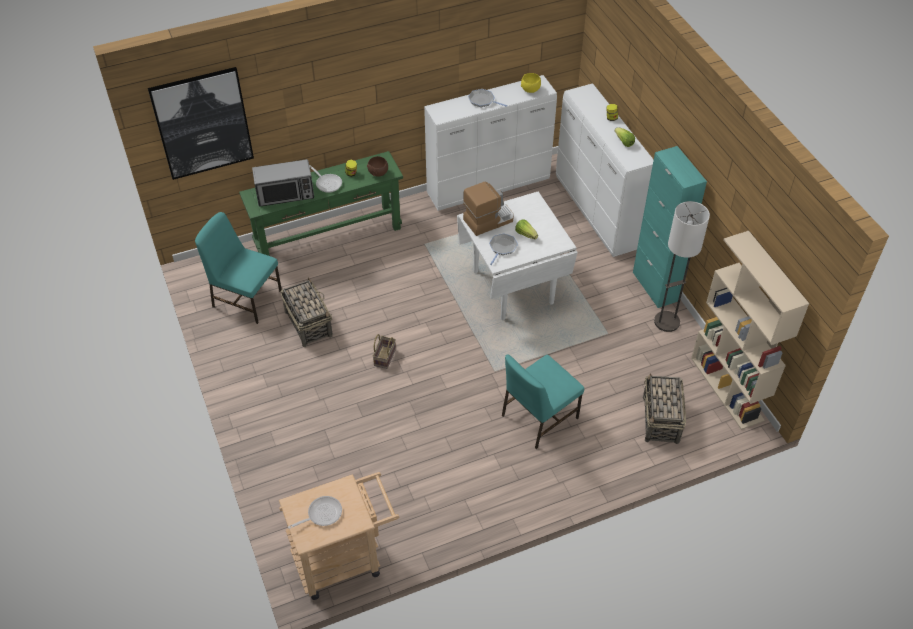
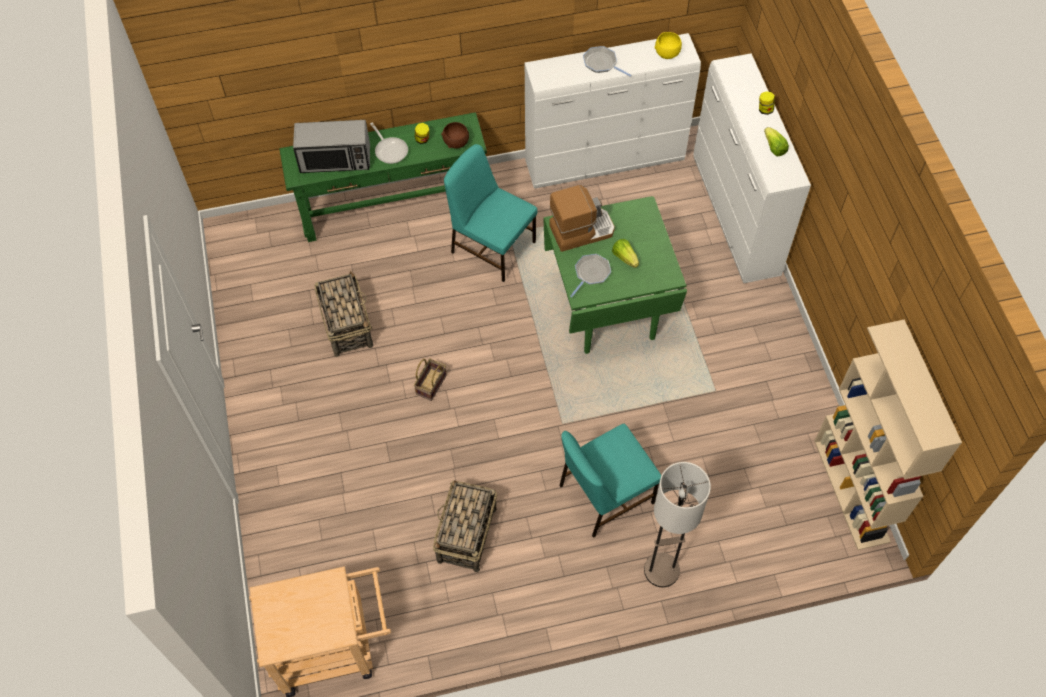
camera: 10 degrees right, 10 degrees up
(202, 123) = (229, 68): picture -> none
(246, 298) = (278, 280): turquoise chair -> turquoise chair (492, 246)
(321, 514) = (297, 615): frying pan -> none
(512, 287) = (607, 309): white dining table -> green dining table
(655, 287) = (789, 333): turquoise cabinet -> none
(660, 420) = (757, 522): basket -> basket (466, 536)
(666, 321) = (794, 384): floor lamp -> floor lamp (661, 570)

